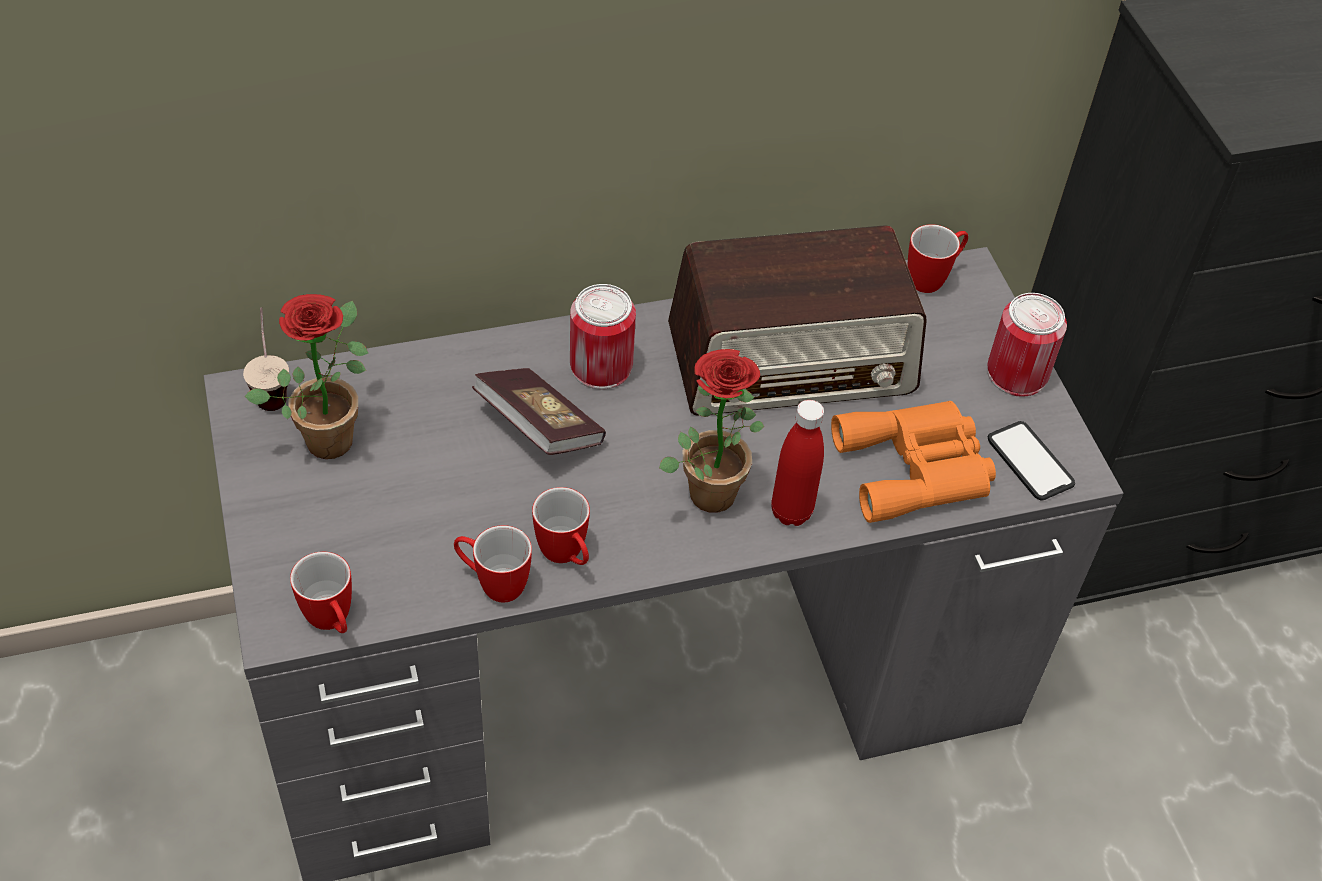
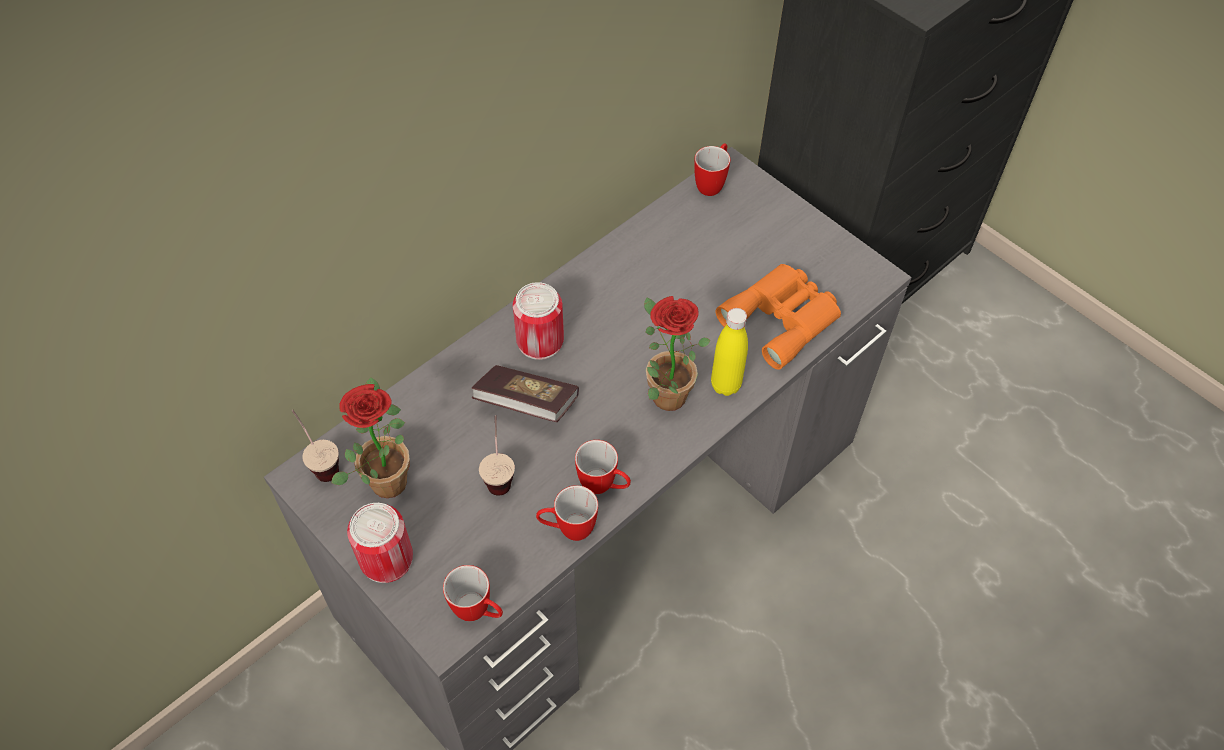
camera: 25 degrees left, 5 degrees up
(457, 487) = (499, 472): none -> cup
(791, 512) = (725, 385): red bottle -> yellow bottle
(792, 360) = (661, 279): radio -> none
(1017, 374) = (802, 226): can -> can (386, 559)
(1030, 461) = (846, 282): phone -> none

